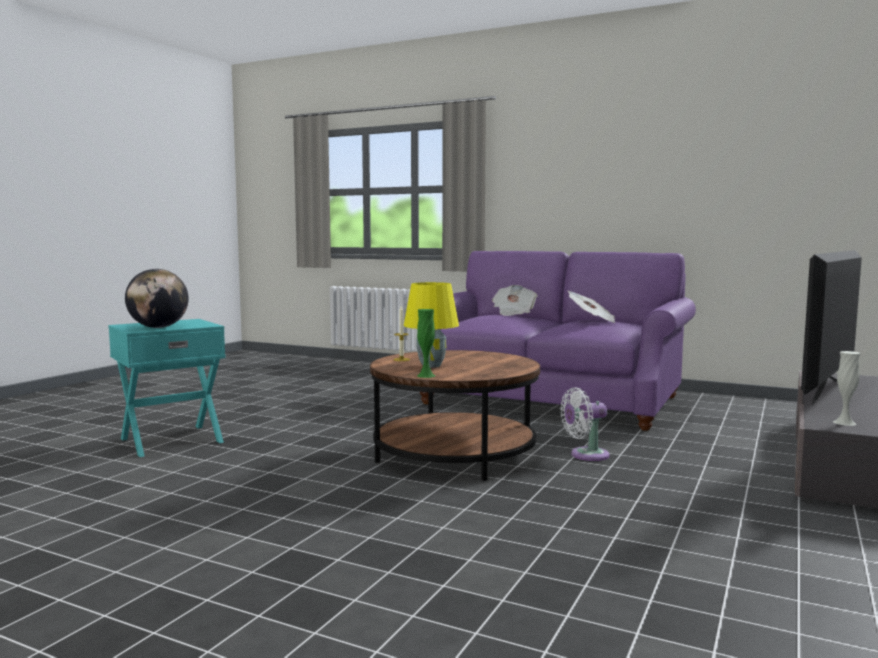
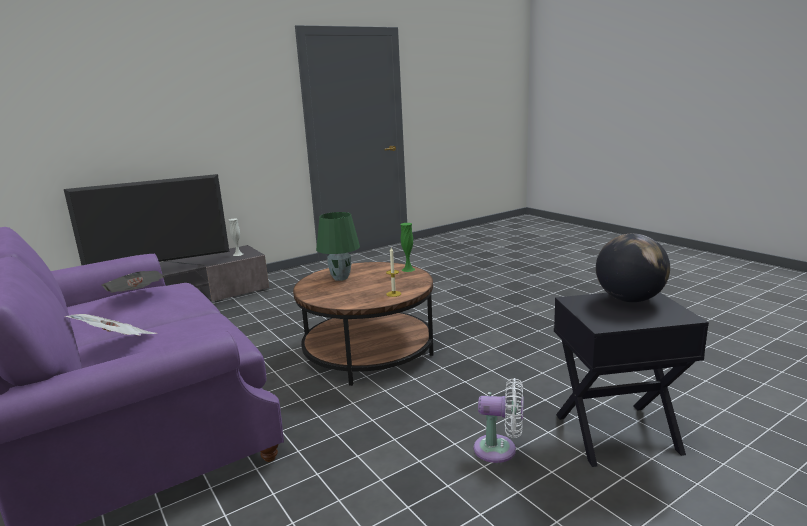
camera: 150 degrees left, 10 degrees up
(171, 440) = (617, 434): turquoise side table -> black side table
(431, 366) = (386, 281): yellow table lamp -> none
(490, 363) = (341, 278): none -> green table lamp
(585, 455) = (290, 333): white fan -> white fan (500, 449)

